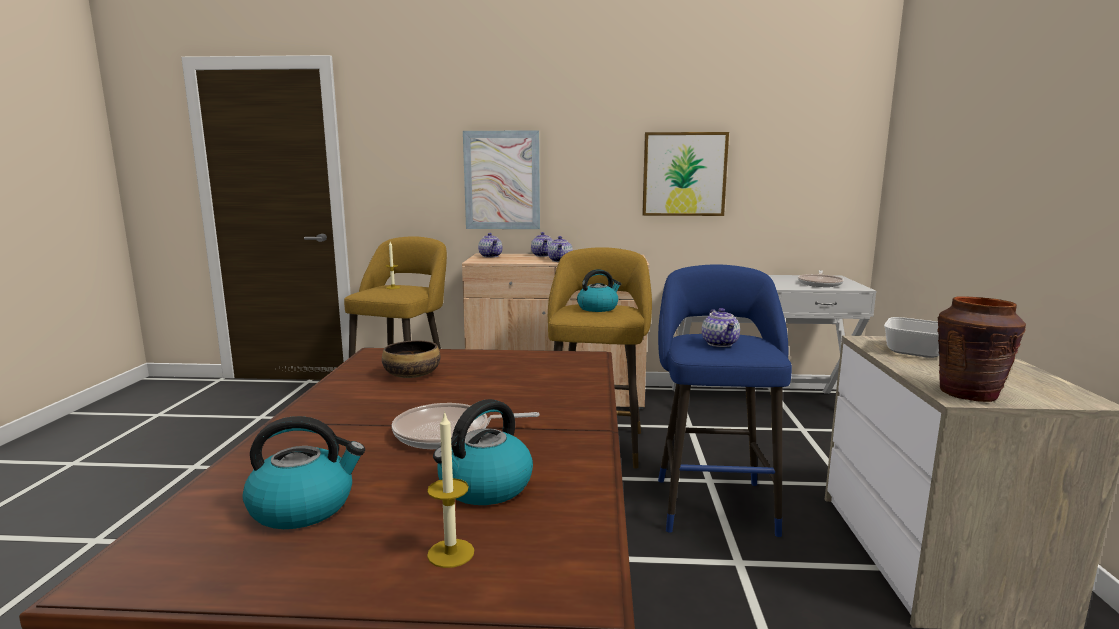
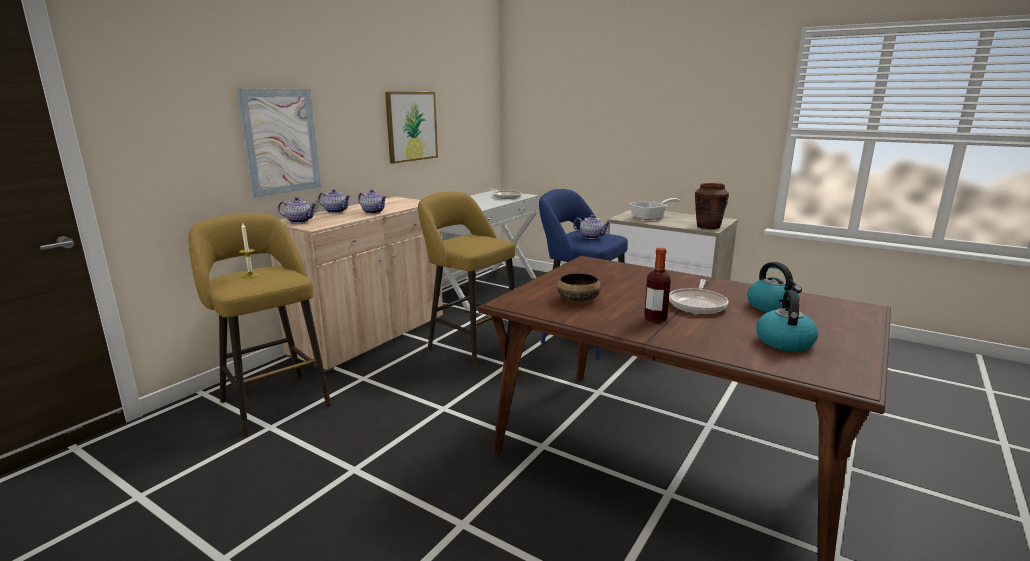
camera: 60 degrees left, 5 degrees up
(364, 417) = (655, 318): none -> bottle
(451, 553) = (835, 320): candle -> none
(598, 308) = (469, 239): kettle -> none

